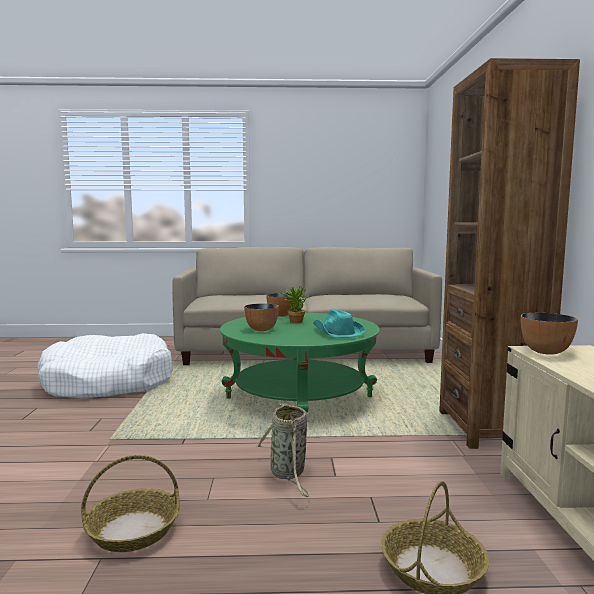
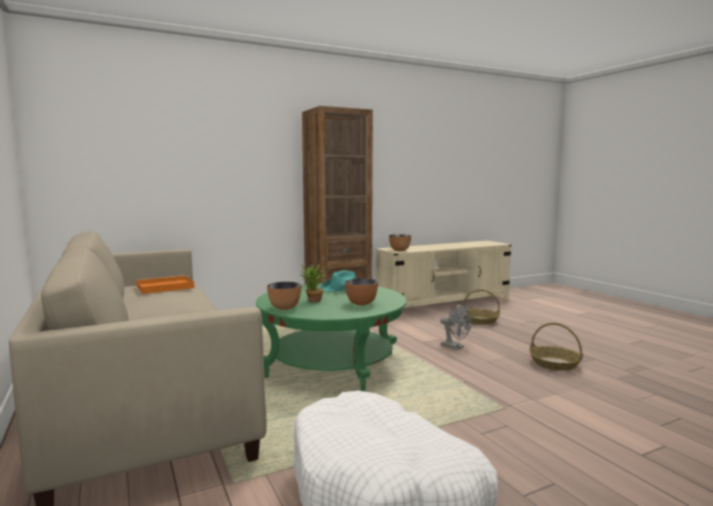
camera: 115 degrees left, 0 degrees up
(288, 474) = (455, 347): basket -> grey fan
(373, 296) = (164, 287): none -> orange tray

